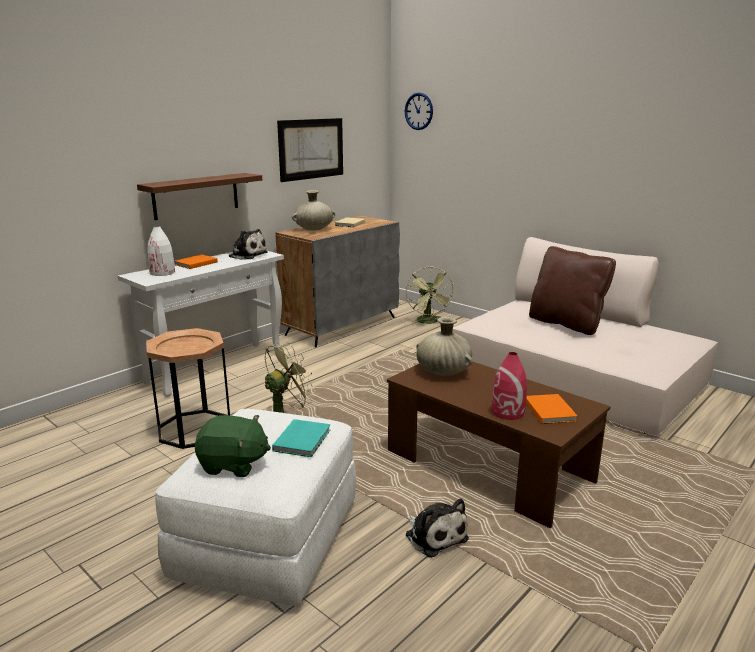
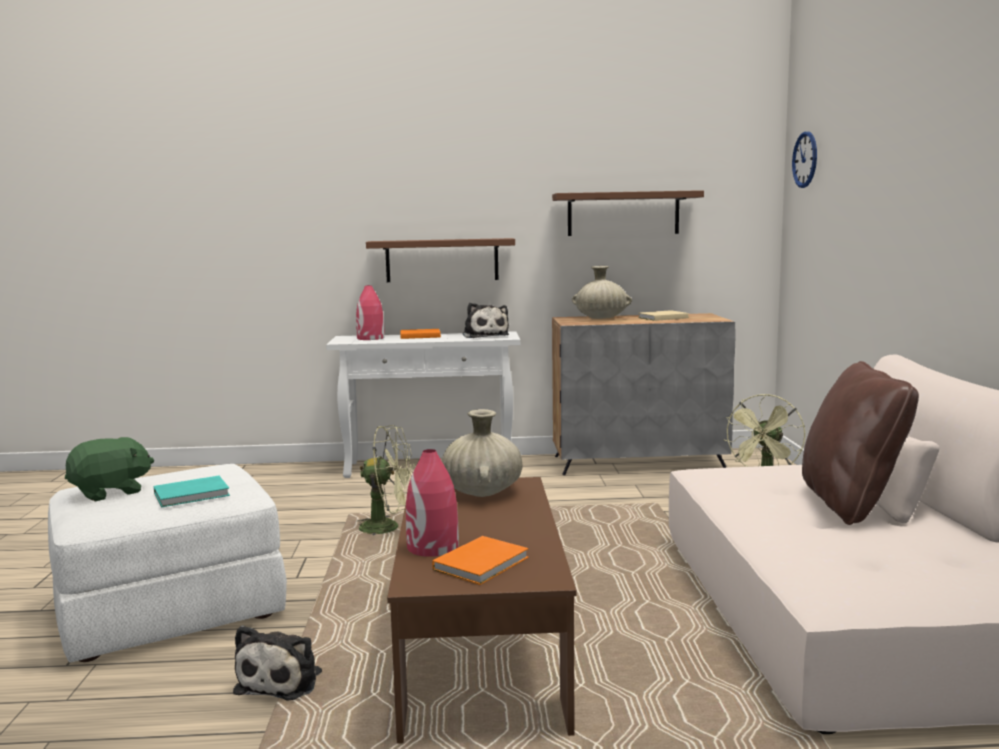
camera: 45 degrees right, 10 degrees down
(162, 273) = (370, 338): white vase -> red vase
(194, 429) = (310, 508): brown side table -> none
(233, 464) = (111, 492): green plush toy -> green plush toy turned 90 degrees counterclockwise
(311, 149) = (623, 214): picture -> brown shelf

